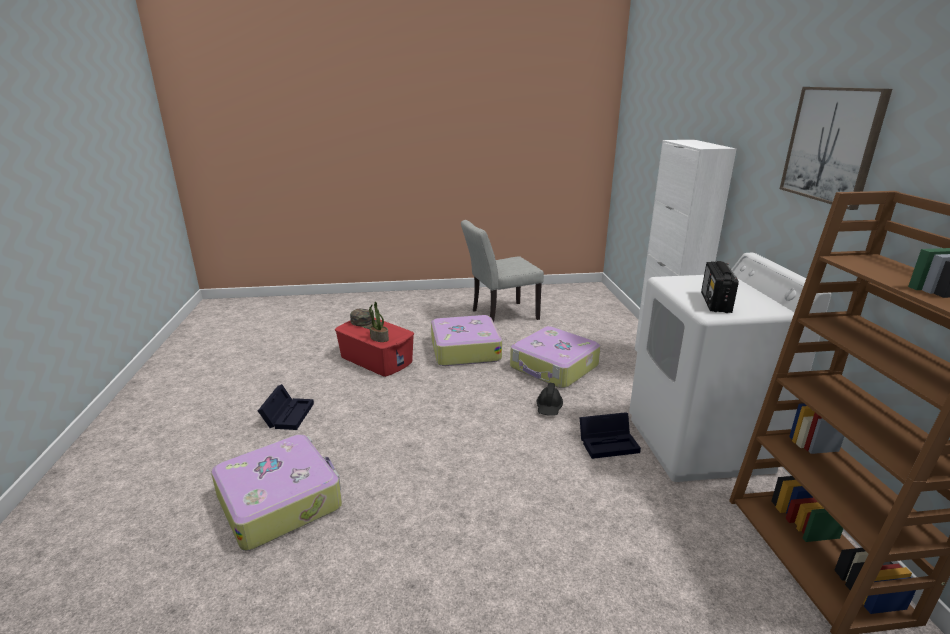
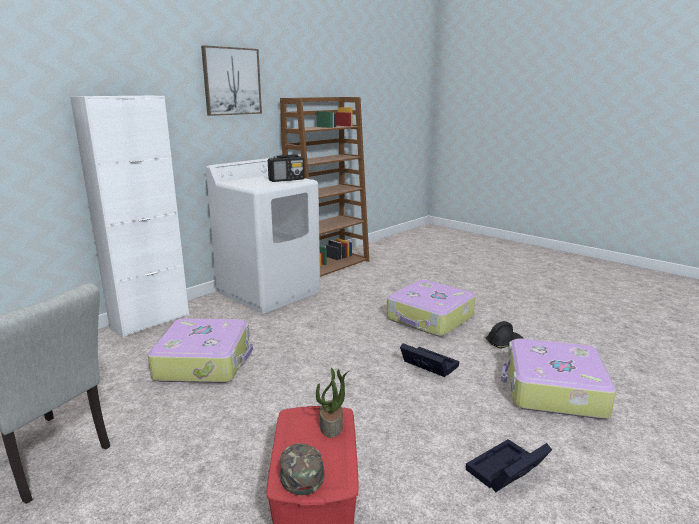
camera: 130 degrees left, 5 degrees down
(464, 350) = (210, 433): suitcase -> suitcase (430, 318)
(549, 407) = (285, 342): black hard hat -> black hard hat (503, 342)
(609, 443) = (304, 312): black storage box -> black storage box (427, 365)

